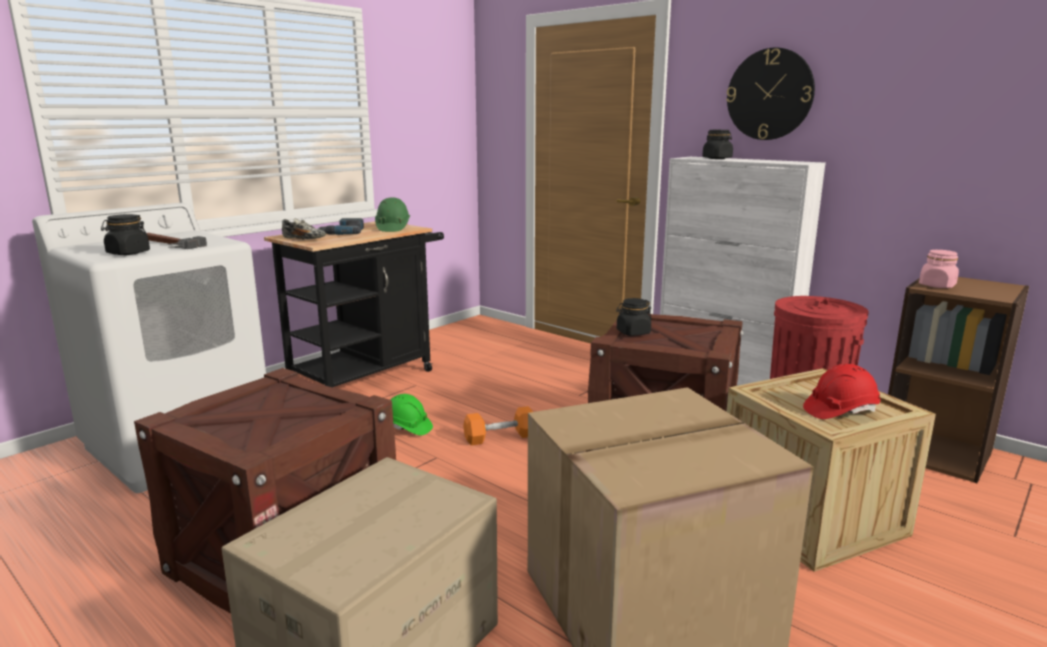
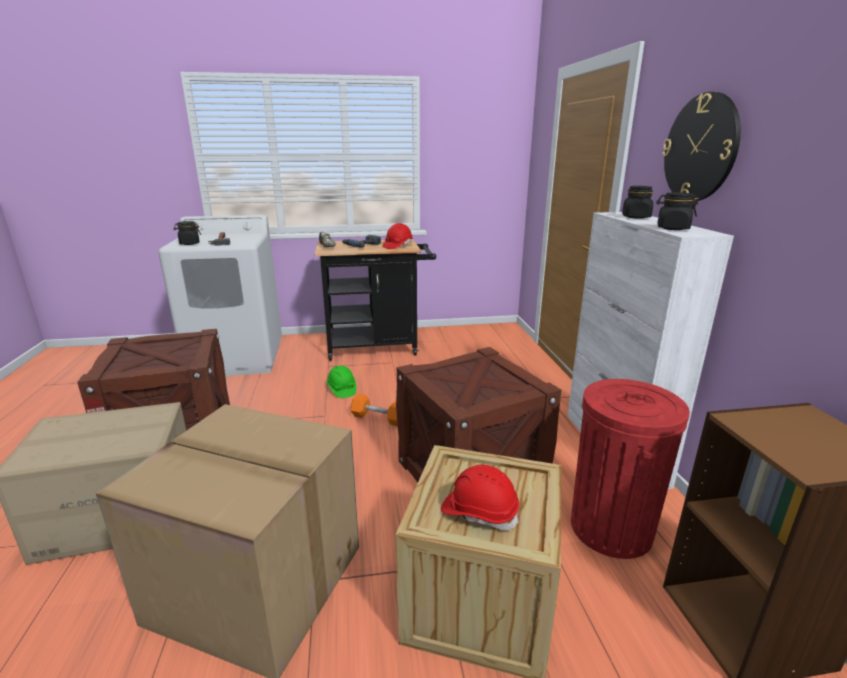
camera: 40 degrees right, 5 degrees up
(392, 228) = (398, 246): green hard hat -> red hard hat
(633, 332) = (448, 369): black jar -> black jar (672, 228)
(937, 286) = (759, 423): pink jar -> none

